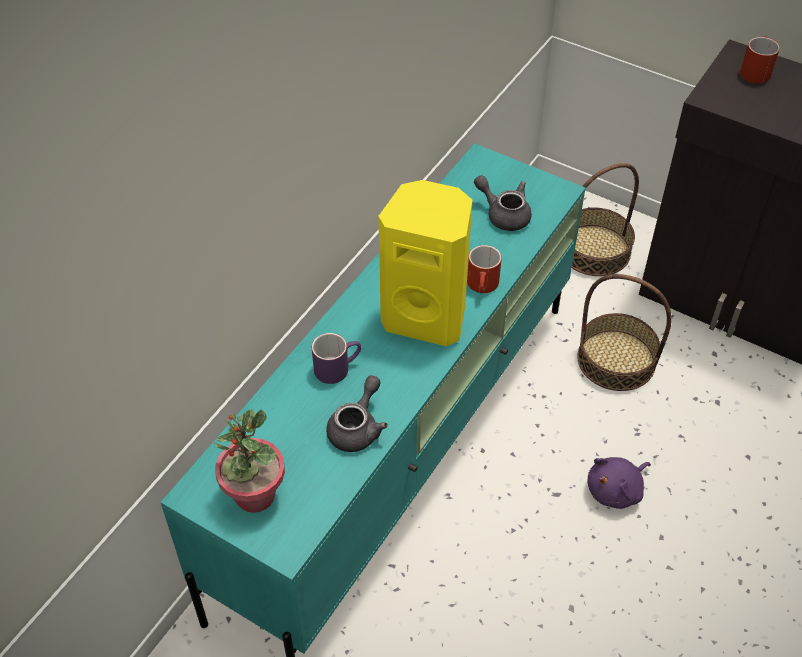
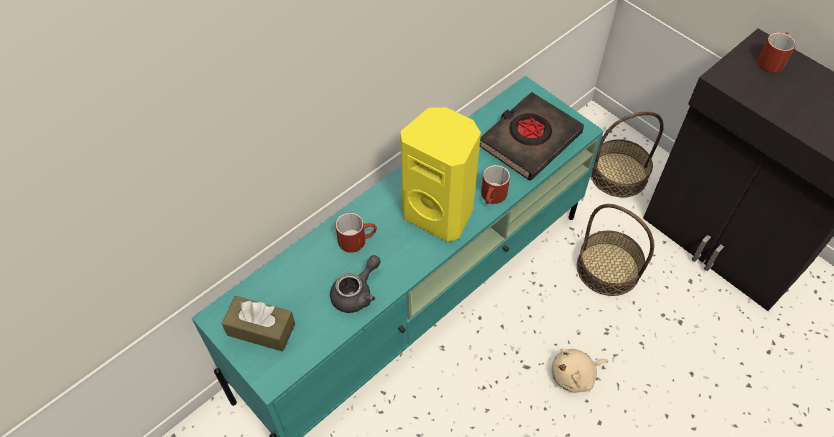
camera: 15 degrees right, 5 degrees up
(254, 495) = (261, 329): potted plant -> brown tissue box
(337, 367) = (357, 239): purple mug -> red mug
(504, 214) = (529, 140): grey teapot -> black book
(616, 490) = (575, 375): purple plush toy -> beige plush toy

